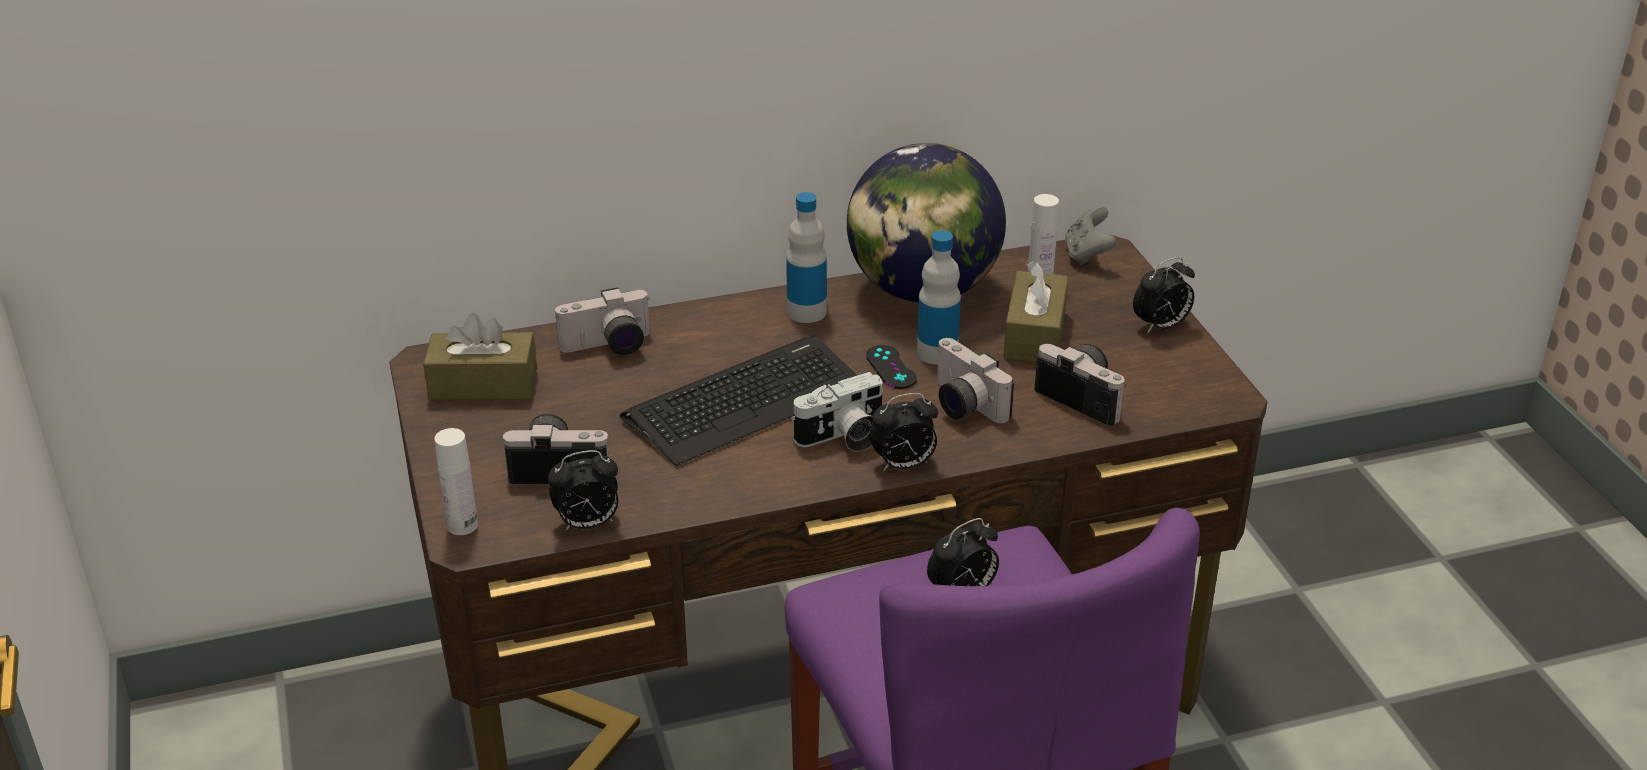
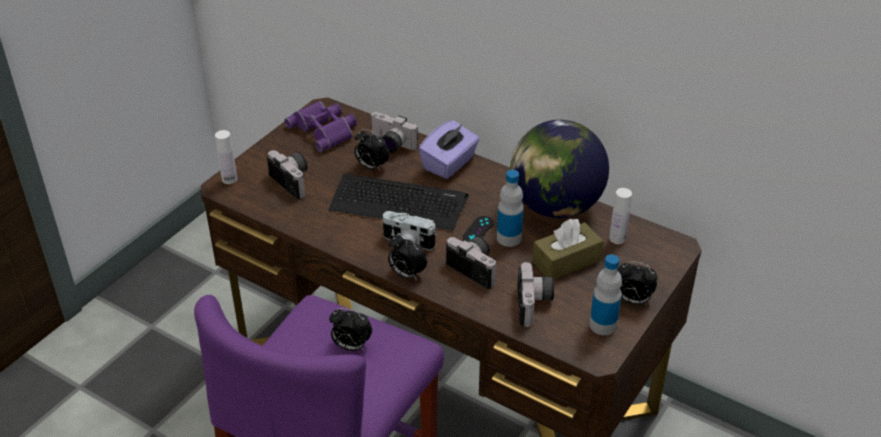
camera: 50 degrees right, 5 degrees up
(483, 384) = (325, 130): brown tissue box -> purple binoculars
(587, 524) = (264, 209): alarm clock -> alarm clock (371, 167)
(722, 322) = (449, 164): none -> purple tissue box
(806, 312) = (489, 182): bottle -> bottle (603, 325)
(962, 405) = (476, 268): camera -> camera turned 120 degrees clockwise
(1087, 254) = (664, 242): grey game controller -> none

